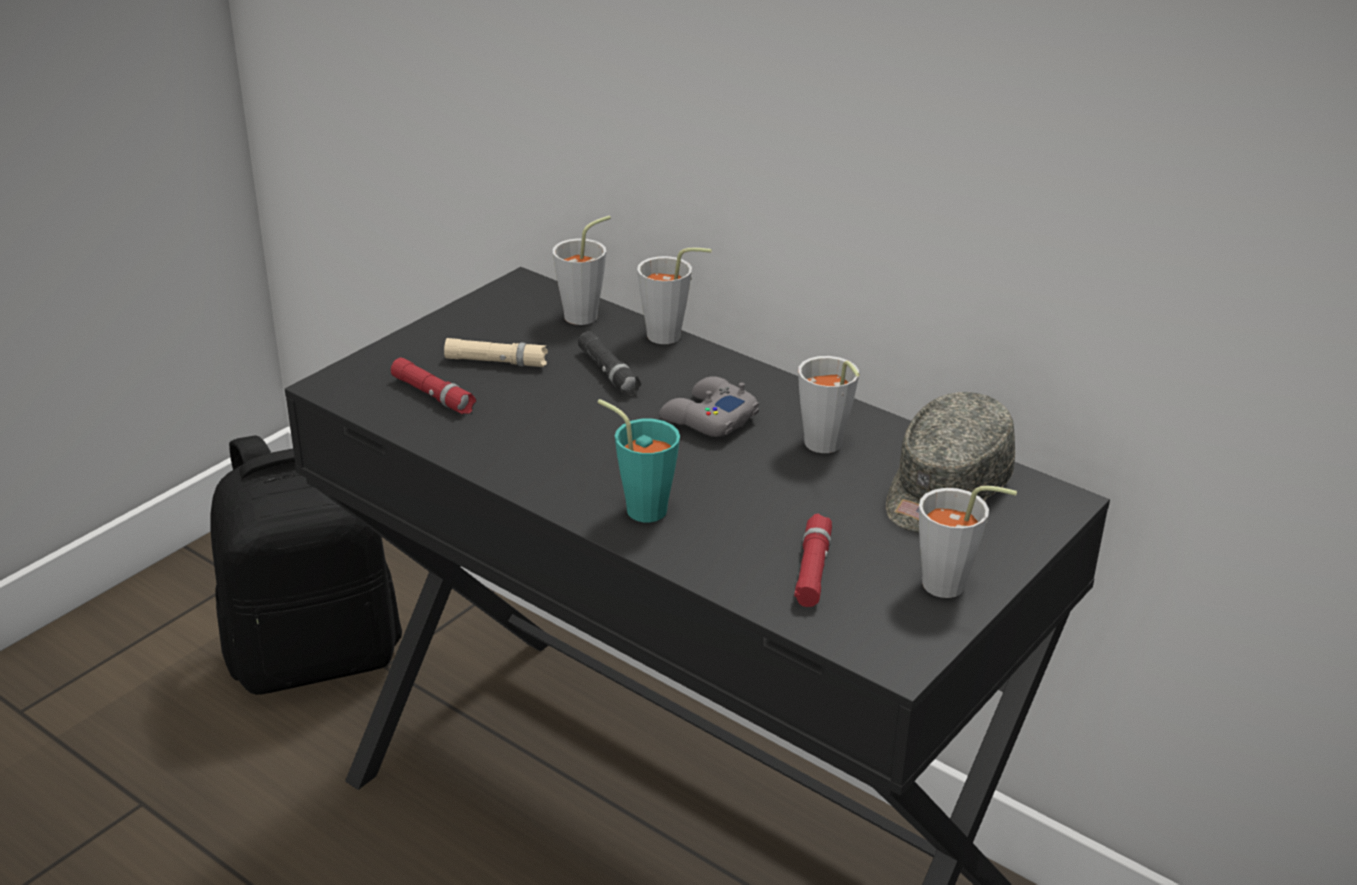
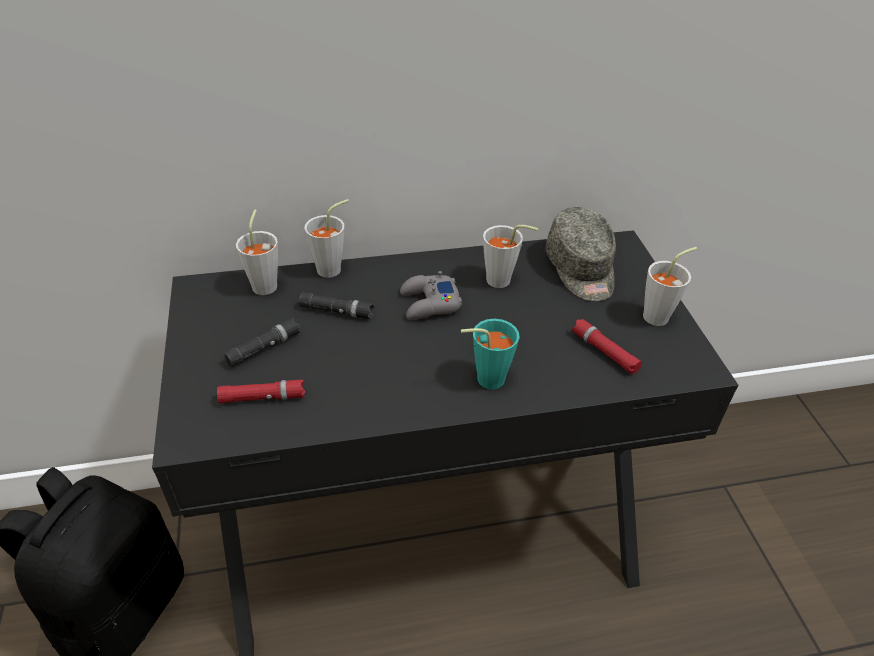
camera: 50 degrees left, 10 degrees up
(496, 361) = (263, 348): beige flashlight -> black flashlight

